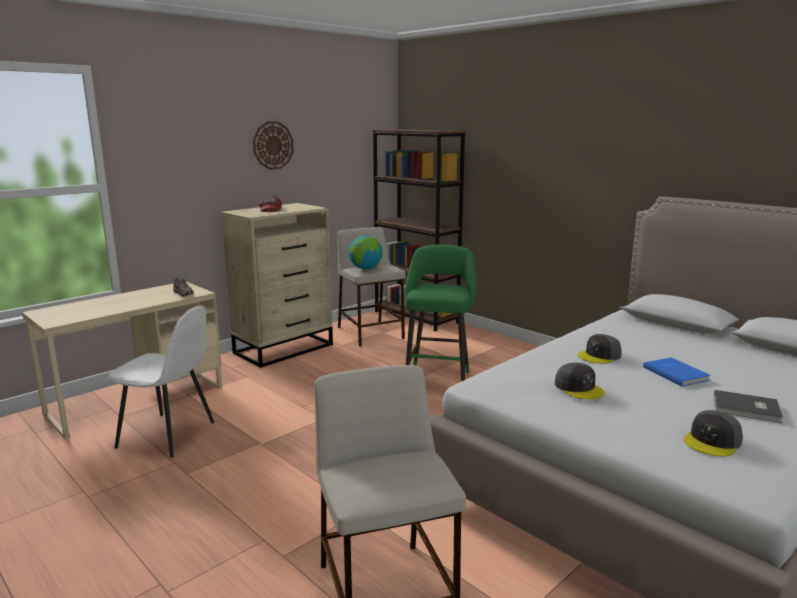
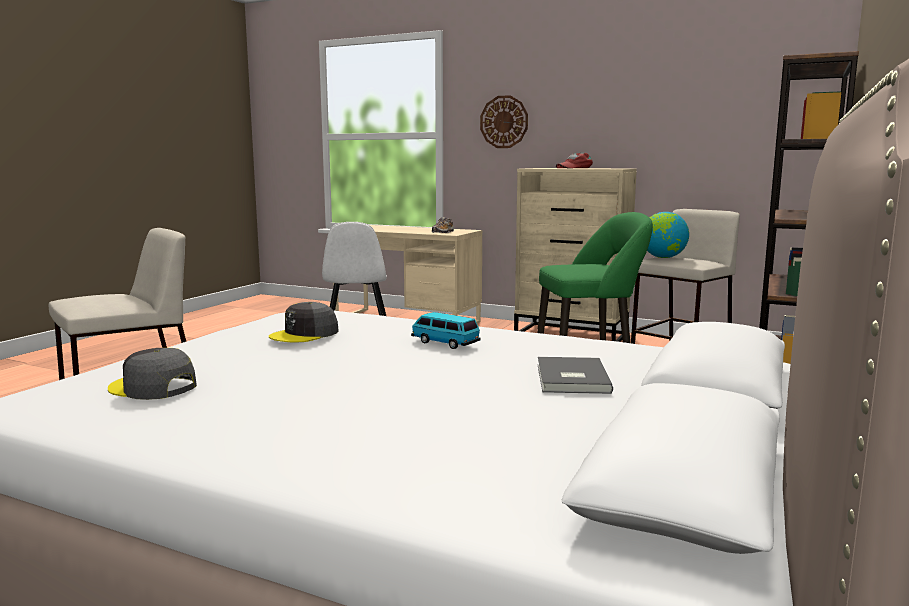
camera: 70 degrees right, 5 degrees down
(273, 145) = (615, 97): wall clock -> wall clock (504, 122)
(599, 356) = (445, 343): grey cap -> toy car
(676, 373) = (403, 376): blue book -> none
(747, 409) = (271, 411): grey book -> grey book (570, 379)

